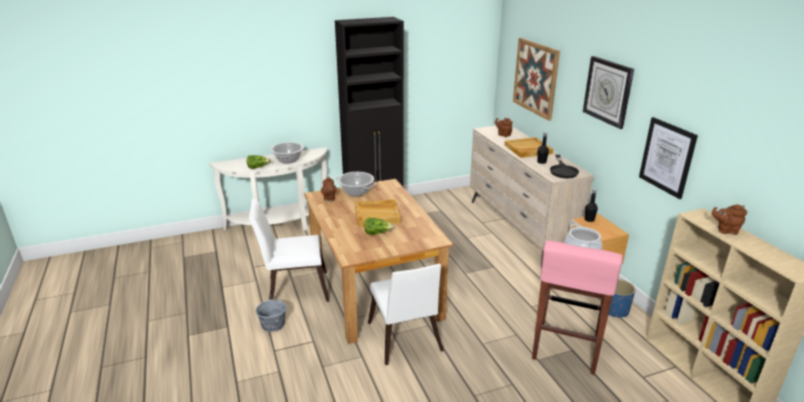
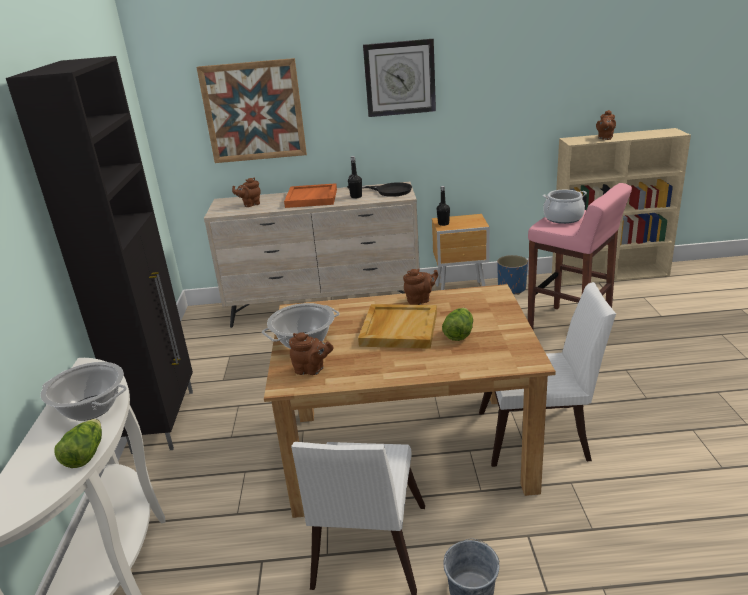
camera: 70 degrees left, 0 degrees up
(415, 216) = (420, 300): none -> brown teapot
(528, 149) = (312, 198): beige tray -> orange tray
(667, 157) = (503, 112): picture -> none

